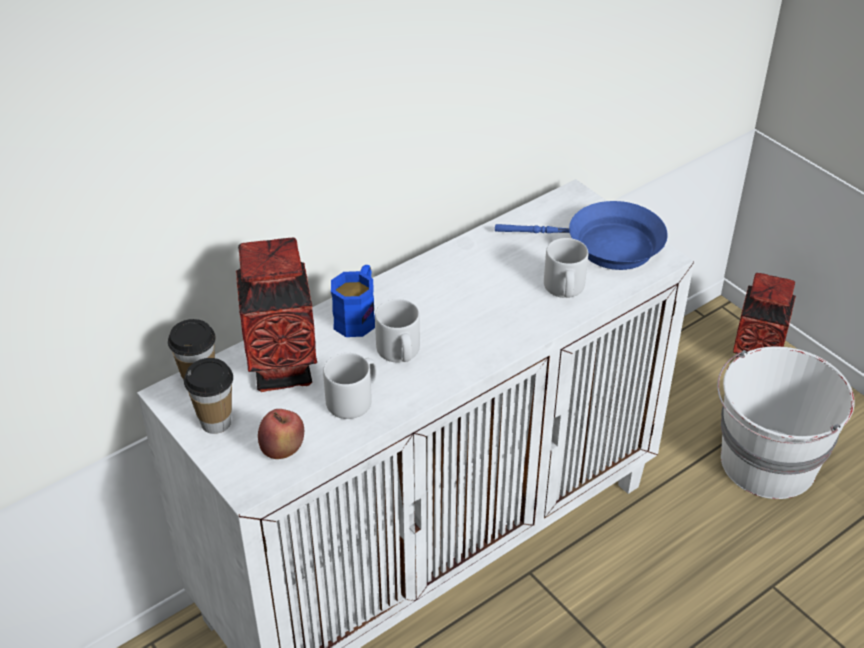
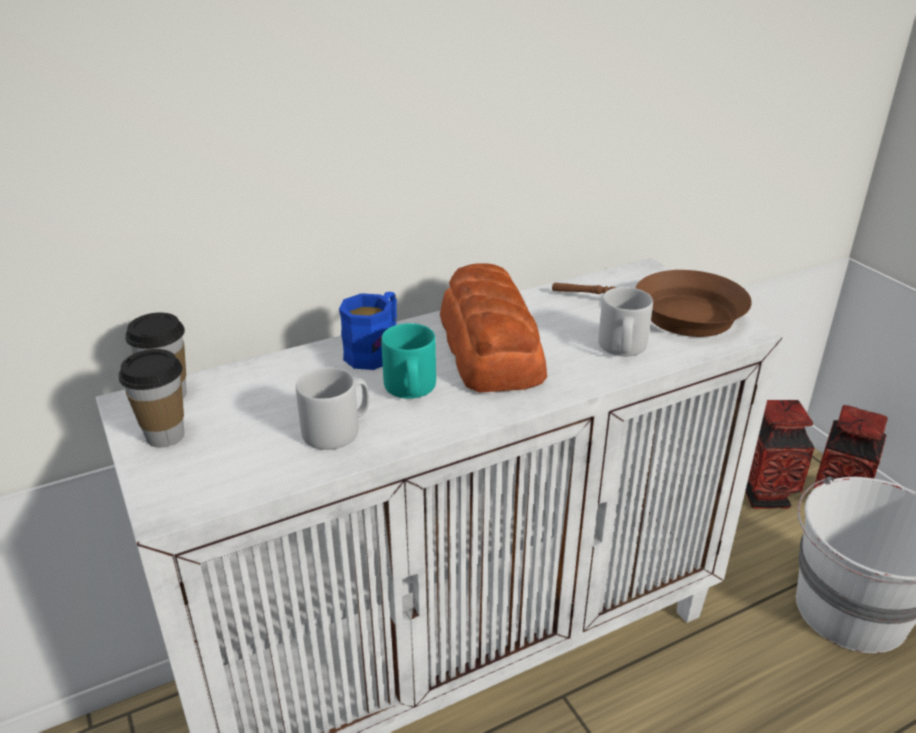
camera: 10 degrees right, 10 degrees down
(282, 371) = (268, 393): vase -> vase (765, 496)
(283, 451) = (228, 475): apple -> none
(399, 352) = (410, 389): grey mug -> turquoise mug
(454, 300) = (491, 346): none -> bread
(605, 246) = (677, 314): blue frying pan -> brown frying pan

